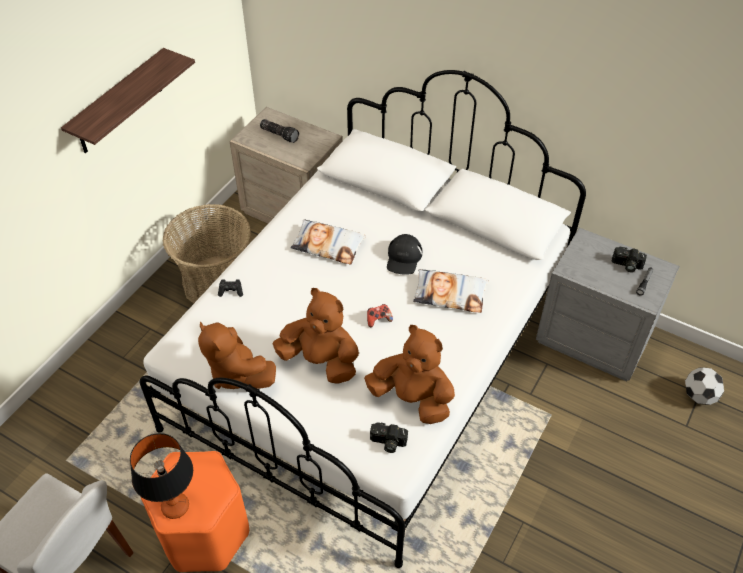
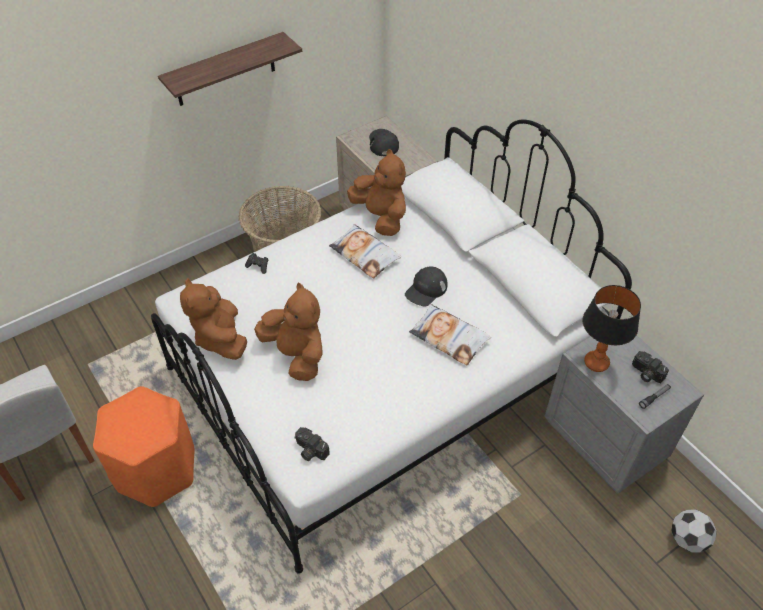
camera: 25 degrees right, 0 degrees up
(175, 506) = (117, 432): table lamp -> table lamp (596, 362)
(280, 134) = (383, 143): flashlight -> black cap
(378, 319) = (369, 337): game controller -> none
(412, 398) = (356, 420): brown plush toy -> brown plush toy (381, 217)

